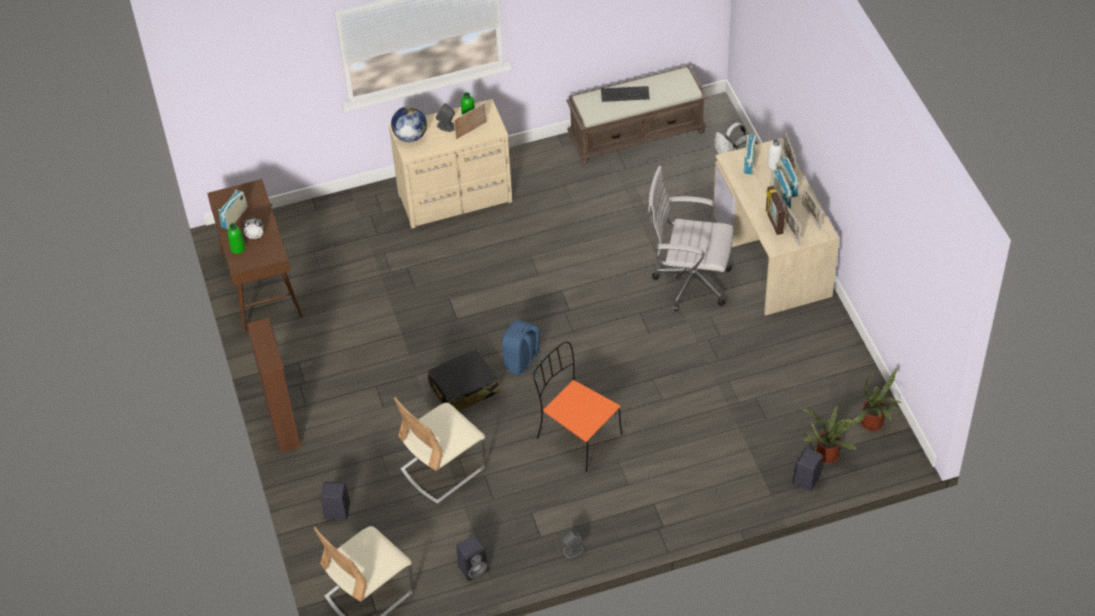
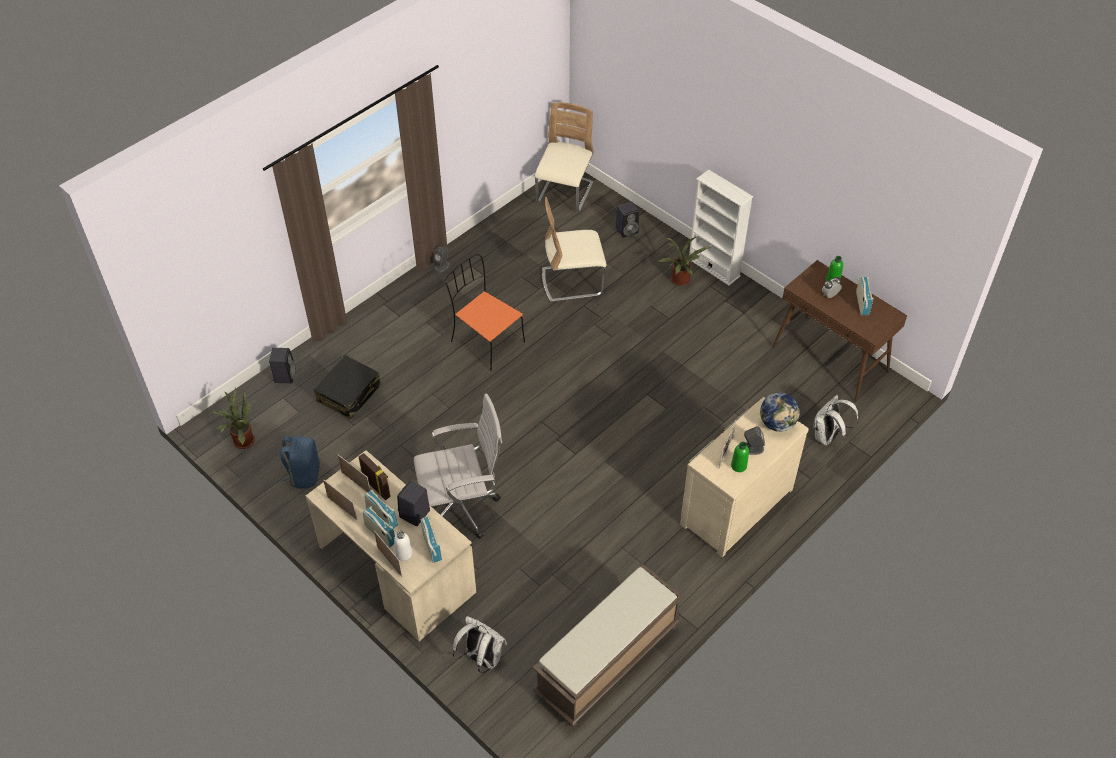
camera: 150 degrees right, 0 degrees up
(283, 424) = (714, 267): brown bookcase -> white bookcase
(330, 220) = (827, 437): none -> white backpack
(443, 469) = (572, 282): beige chair -> beige chair turned 120 degrees counterclockwise
(463, 389) = (599, 341): black suitcase -> black suitcase (349, 393)
(474, 568) = (505, 232): black speaker -> black speaker (414, 515)
(523, 362) = (566, 379): blue backpack -> blue backpack (304, 474)
(577, 435) = (486, 341): orange chair -> orange chair turned 150 degrees counterclockwise
(625, 94) = (622, 621): keyboard -> none
(828, 453) = (274, 403): potted plant -> potted plant (680, 281)

